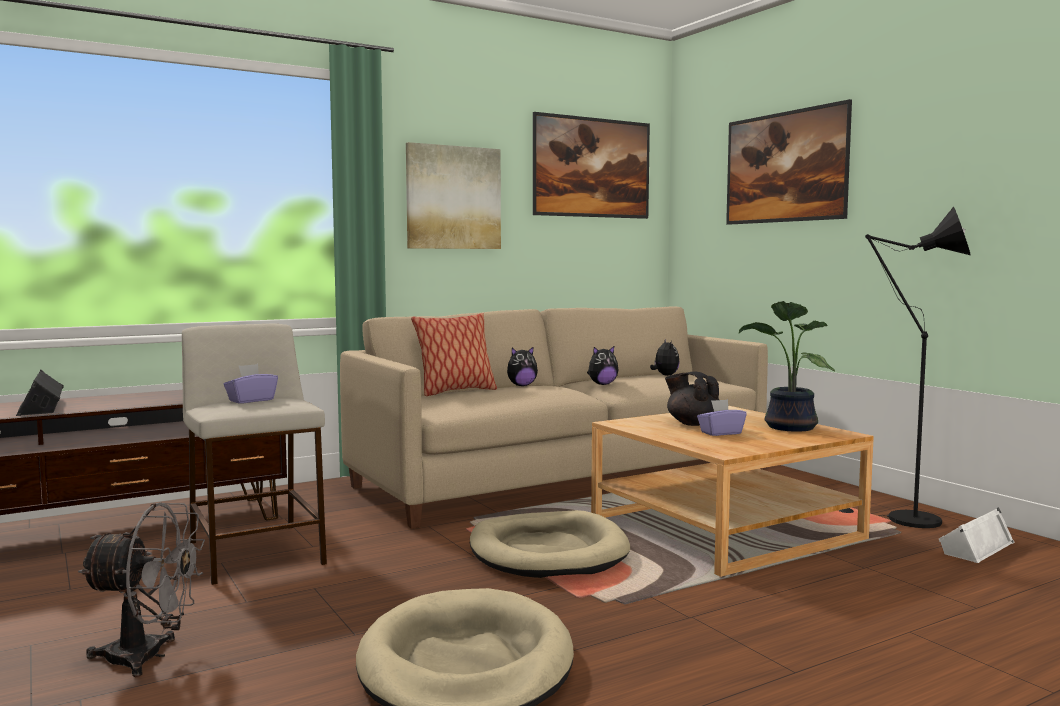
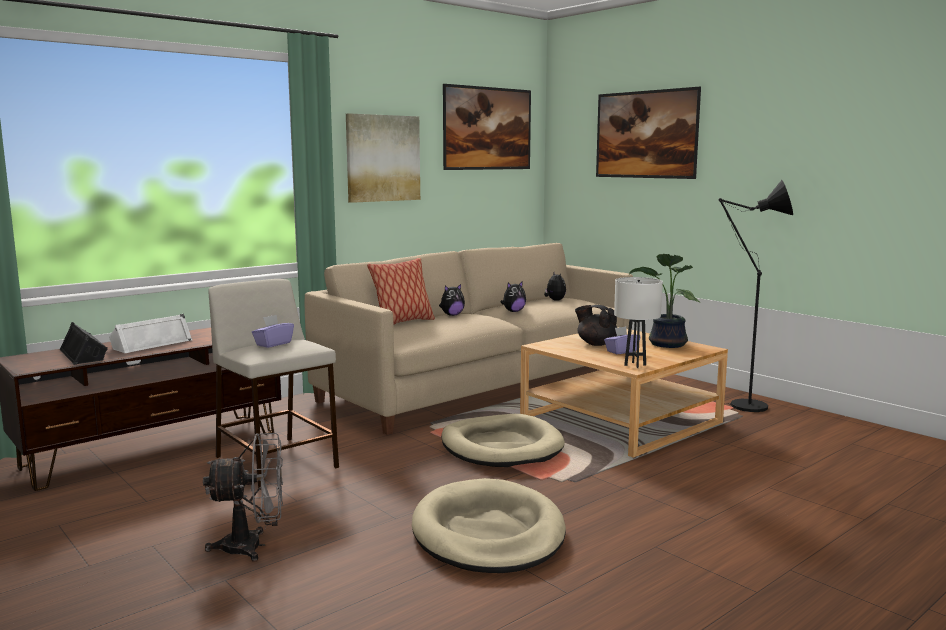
camera: 10 degrees left, 5 degrees up
(729, 448) = (635, 365): none -> white table lamp
(975, 547) = (794, 424): white speaker -> white speaker (151, 344)

